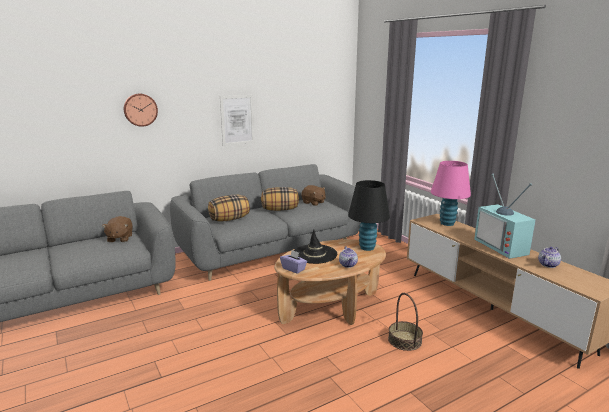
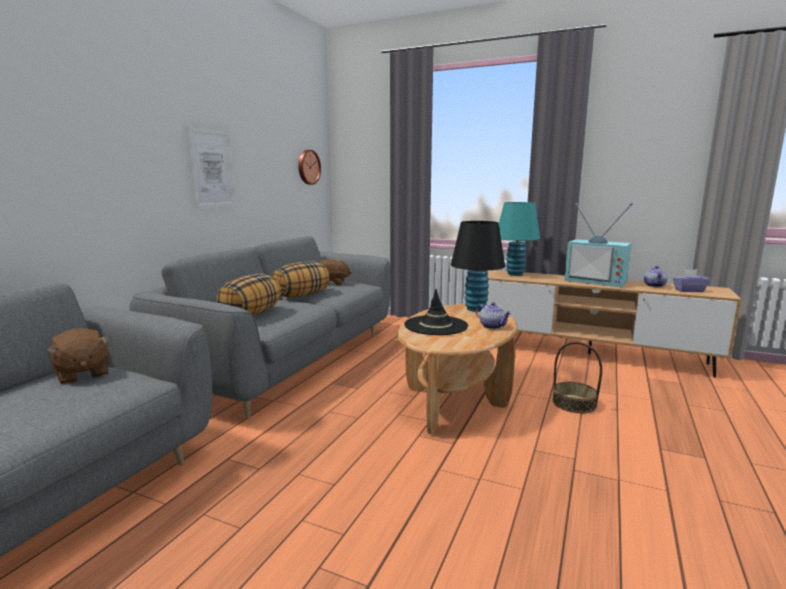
camera: 35 degrees left, 5 degrees down
(140, 109) = (60, 130): wall clock -> wall clock (308, 167)
(293, 269) = (444, 344): purple tissue box -> purple tissue box (688, 290)
(447, 223) = (515, 274): pink table lamp -> turquoise table lamp

